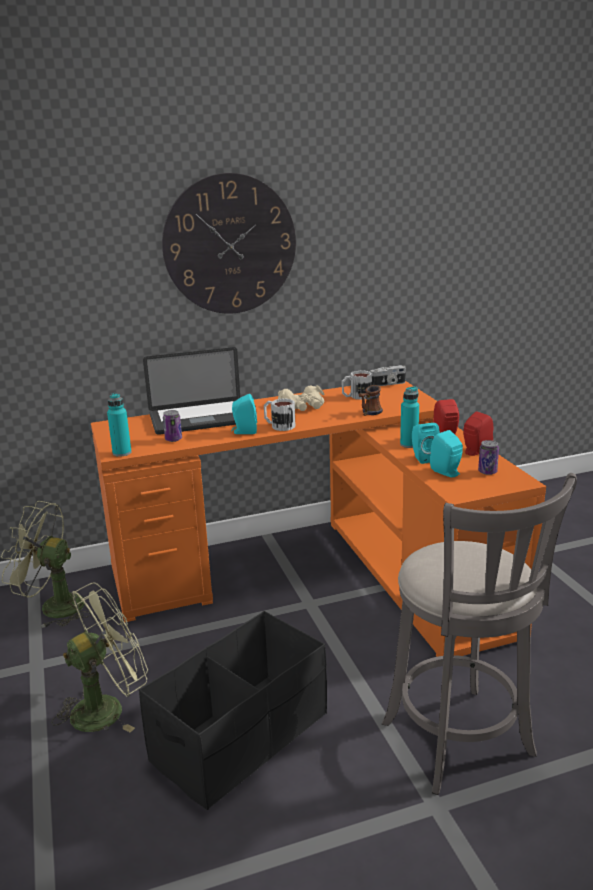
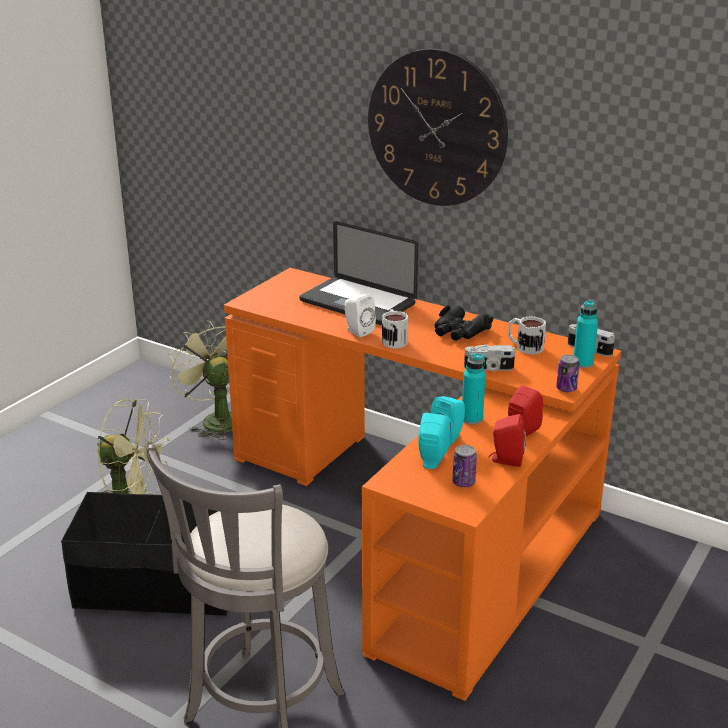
camera: 50 degrees right, 5 degrees up
(122, 453) = (248, 304): turquoise bottle -> turquoise bottle (582, 363)
(173, 439) = (300, 311): can -> can (566, 389)
(244, 432) = (357, 331): turquoise speaker -> white speaker
(303, 405) = (459, 331): beige binoculars -> black binoculars
(369, 413) = (489, 368): mug -> camera

